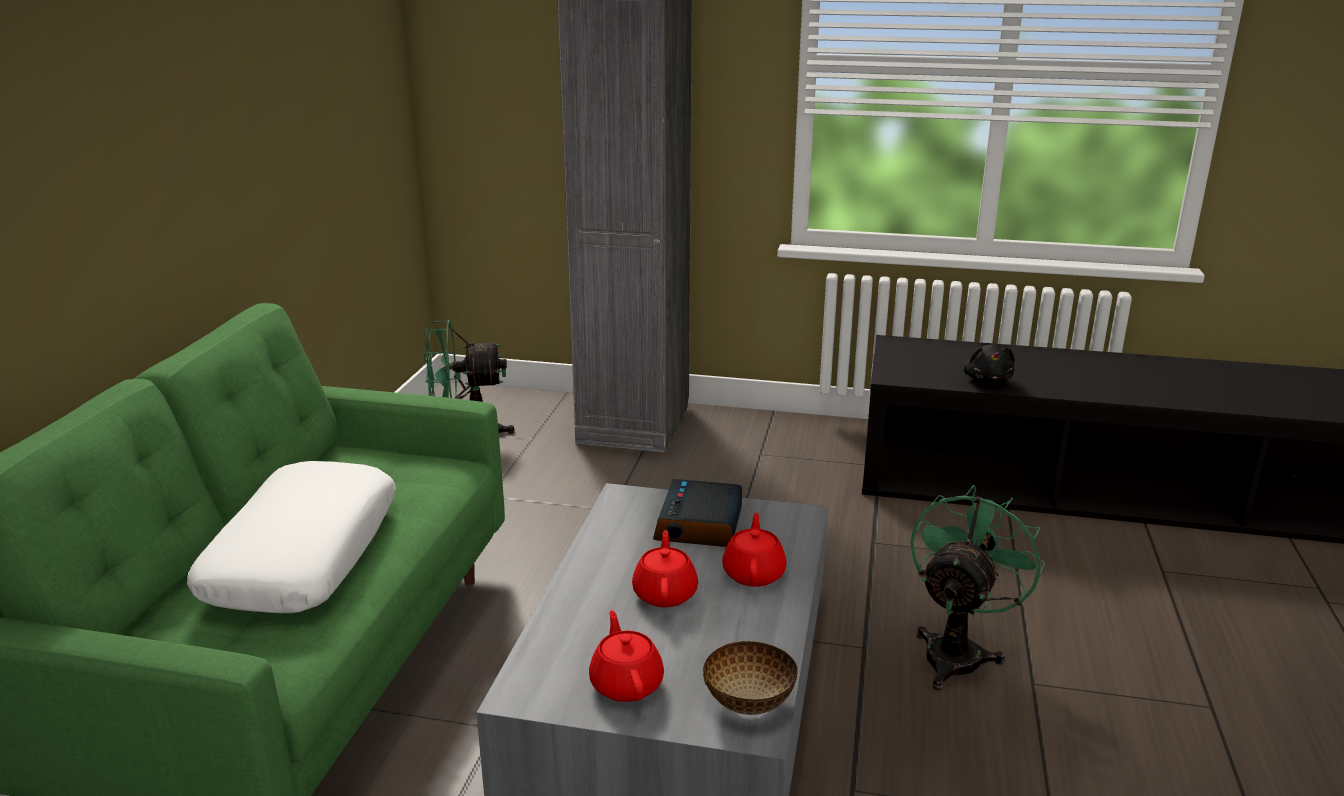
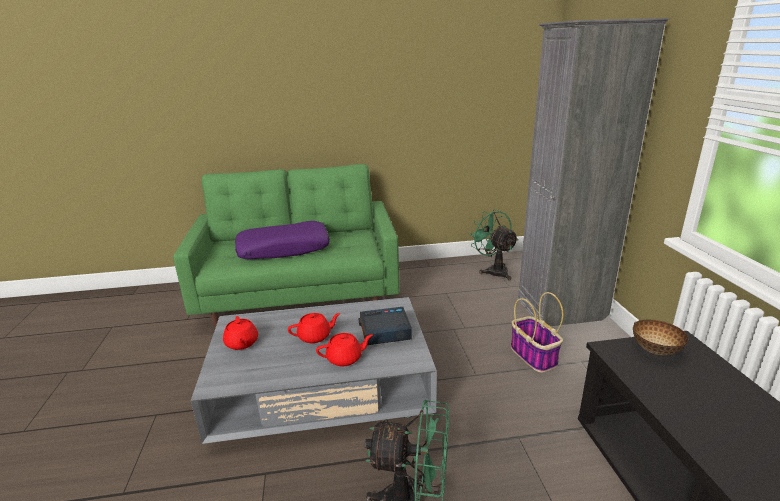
camera: 70 degrees right, 0 degrees up
(303, 555) = (284, 249): white pillow -> purple pillow
(626, 683) = (241, 343): red teapot -> red teapot turned 105 degrees clockwise
(726, 479) = (534, 356): none -> basket
(749, 702) = (232, 380): bowl -> bowl (656, 350)
(987, 380) = (670, 400): black plush toy -> none

